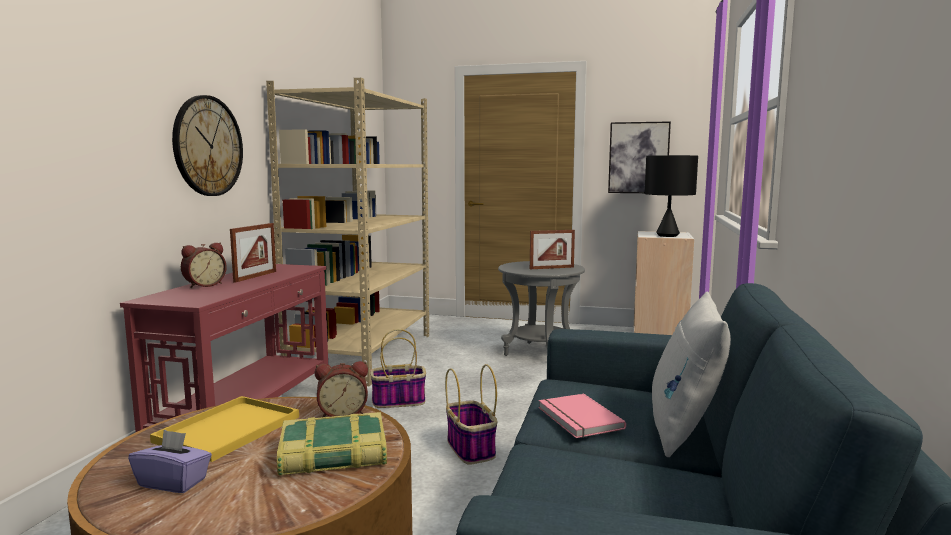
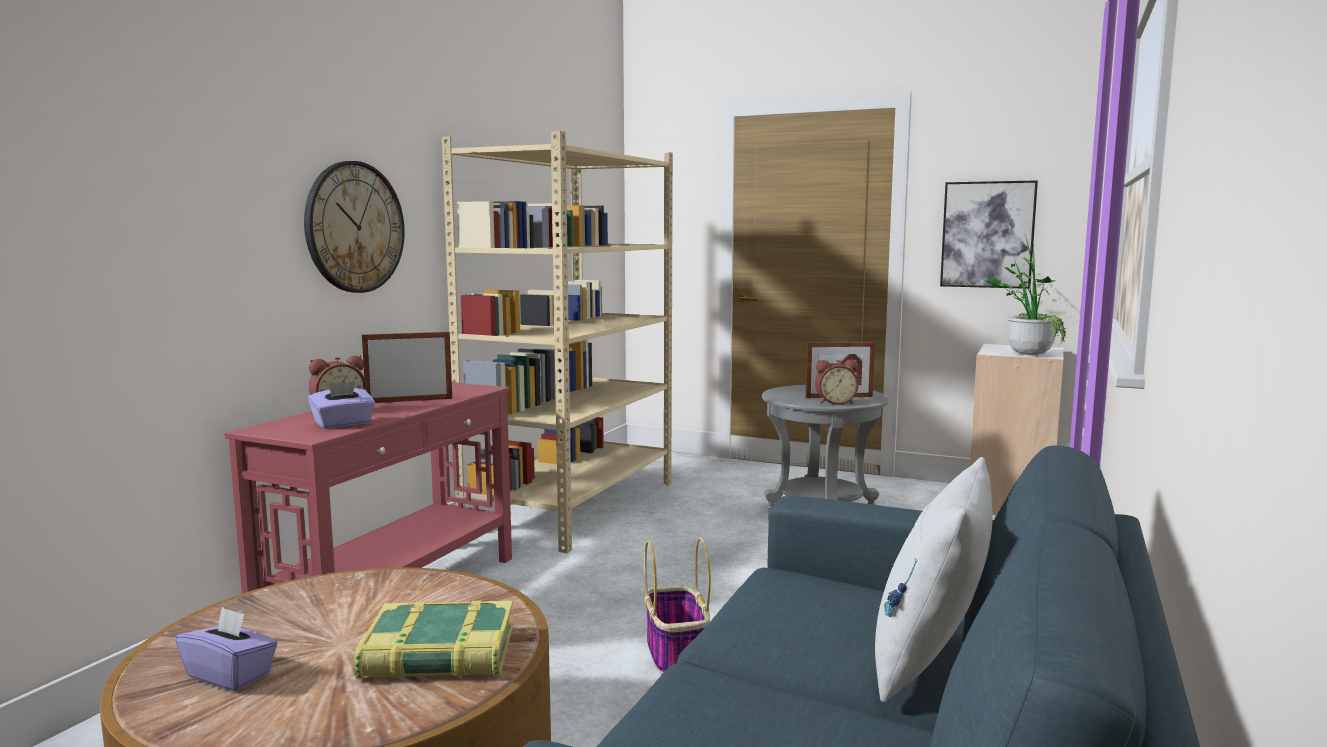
camera: 10 degrees right, 0 degrees up
(214, 294) = (343, 424): none -> purple tissue box
(229, 428) = (326, 606): yellow tray -> none
(255, 276) = (409, 400): picture frame -> picture frame turned 135 degrees counterclockwise
(343, 413) = (476, 597): alarm clock -> alarm clock (835, 402)
(398, 401) = (598, 578): basket -> none
(578, 419) = (776, 632): pink book -> none
(667, 236) = (1024, 353): black table lamp -> potted plant

